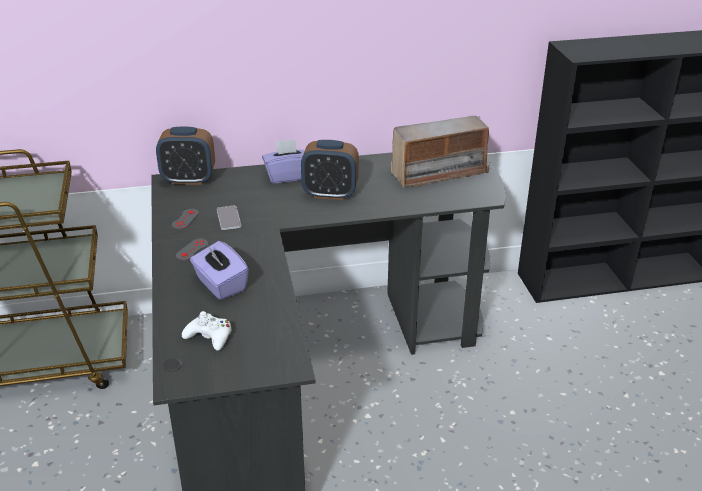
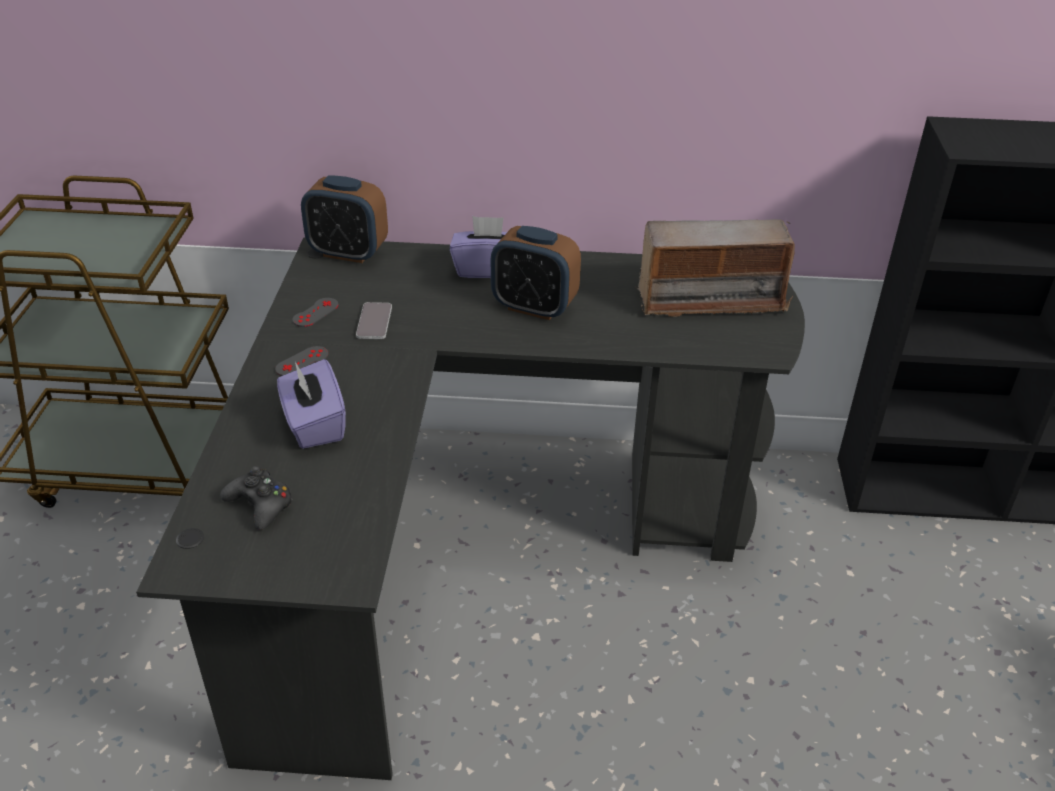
camera: 15 degrees right, 5 degrees up
(209, 337) = (260, 504): white game controller -> black game controller

